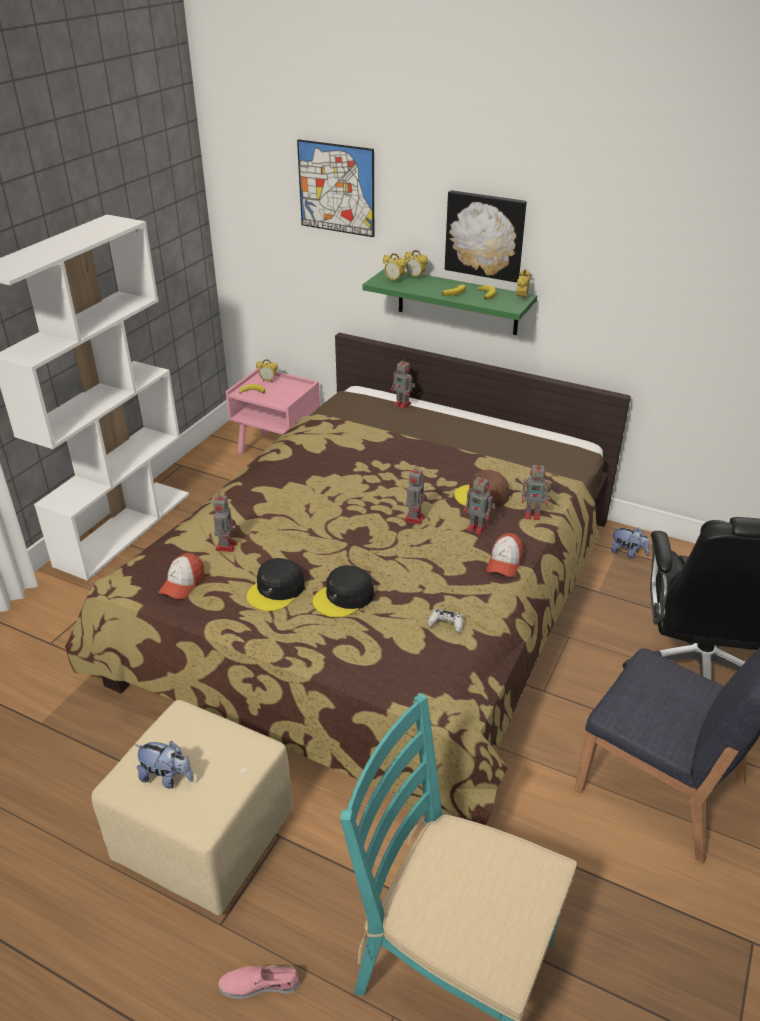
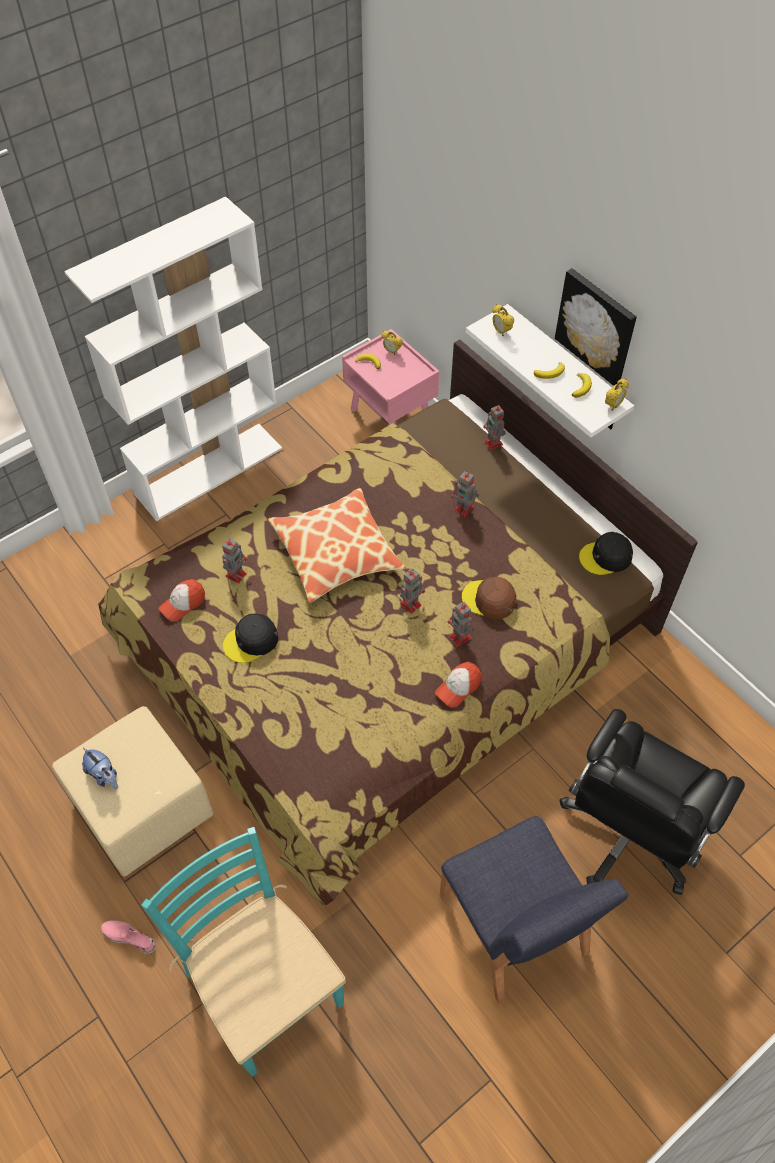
camera: 25 degrees right, 20 degrees up
(317, 503) = (336, 552): none -> pillow
(336, 188) = (474, 208): picture -> none
(344, 597) = (300, 671): black cap -> black cap (606, 557)
(415, 277) = (527, 332): alarm clock -> none
(446, 624) = (366, 733): white game controller -> none
(457, 301) = (565, 370): green shelf -> white shelf
(533, 514) = (523, 640): toy robot -> toy robot (464, 509)
(627, 553) = (656, 677): plush toy -> none

